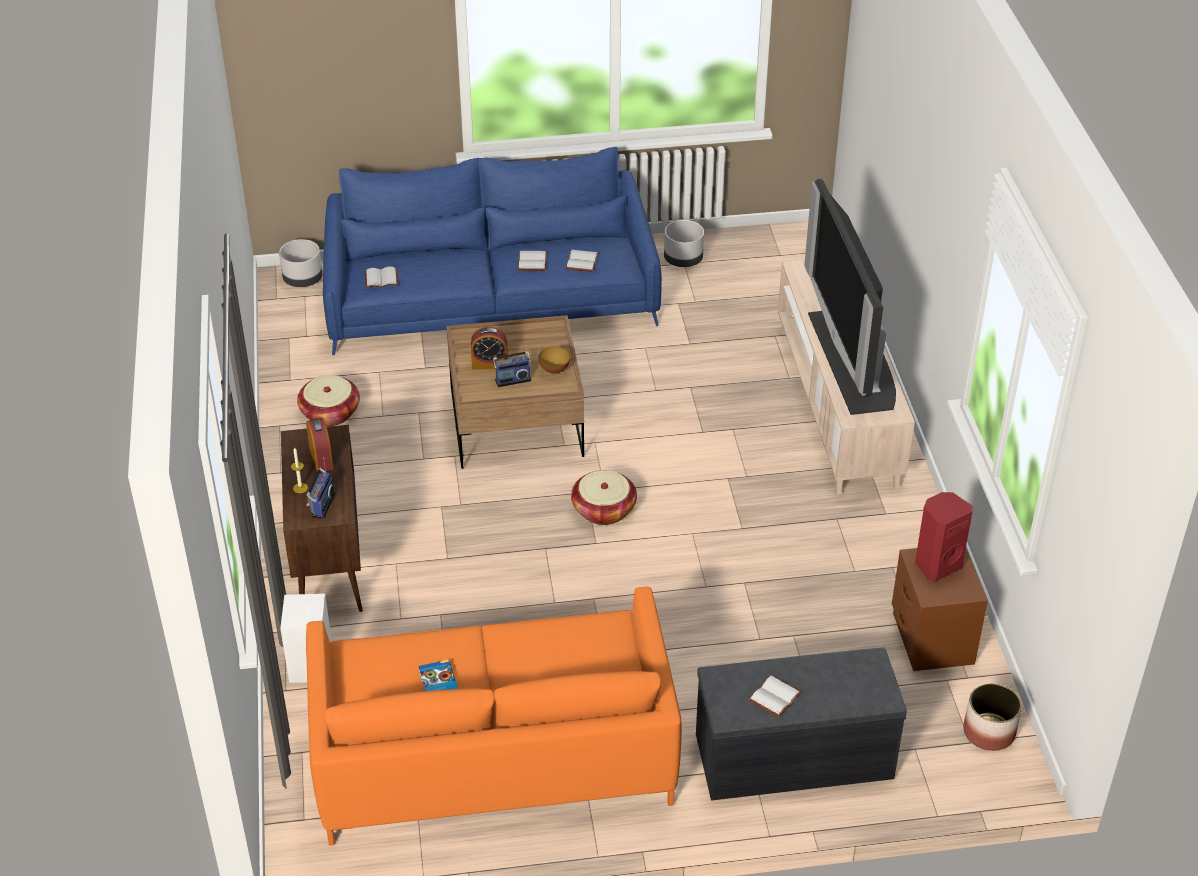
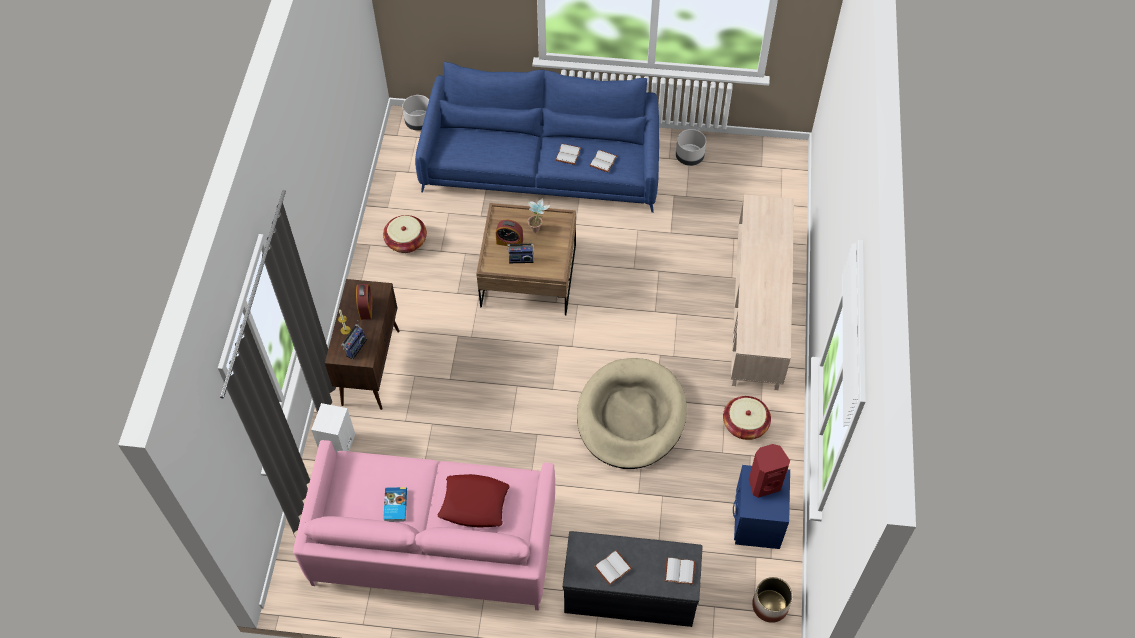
camera: 15 degrees right, 15 degrees up
(382, 278) = (460, 148): white book -> white book (680, 570)
(493, 754) = (434, 542): orange sofa -> pink sofa
(522, 342) = (538, 228): none -> potted plant
(552, 662) = (474, 504): none -> red pillow
(554, 370) = (552, 256): bowl -> none
(603, 510) = (566, 363): basket -> basket (745, 424)
(715, 553) = (631, 416): none -> beige dog bed
(853, 360) = (765, 294): television -> none
(932, 638) = (757, 521): brown nightstand -> blue nightstand

